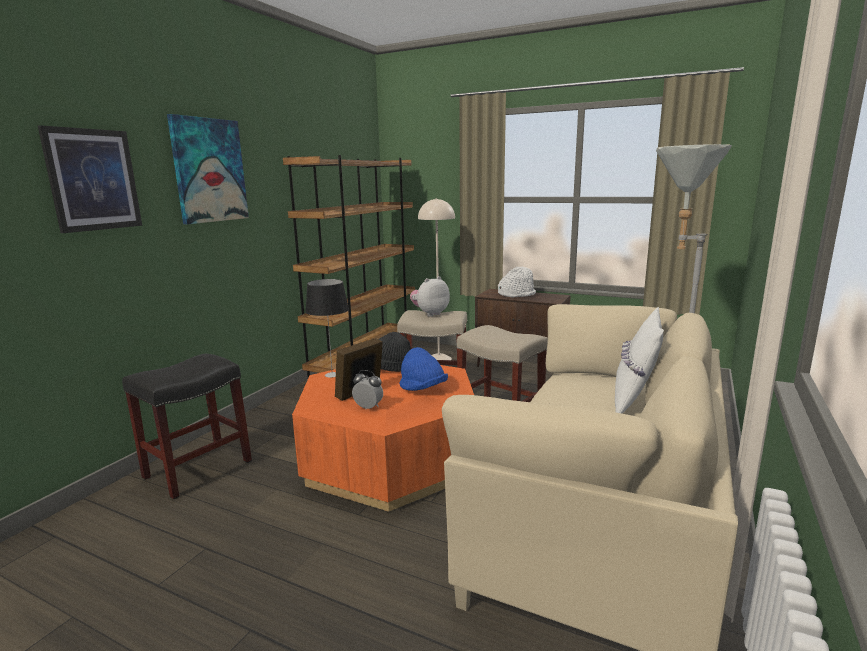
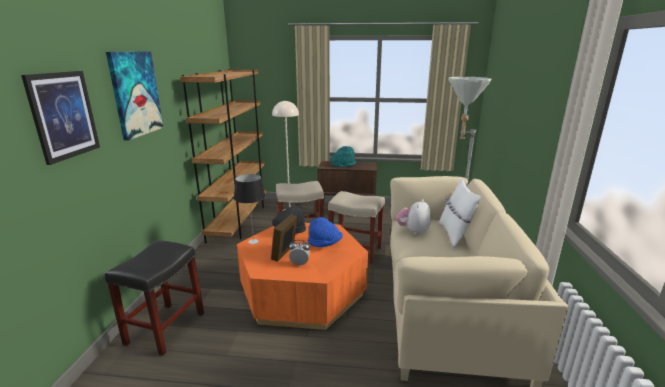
camera: 20 degrees left, 5 degrees up
(430, 314) = (296, 185): plush toy -> plush toy (413, 231)
(516, 294) = (343, 164): white hat -> turquoise hat

